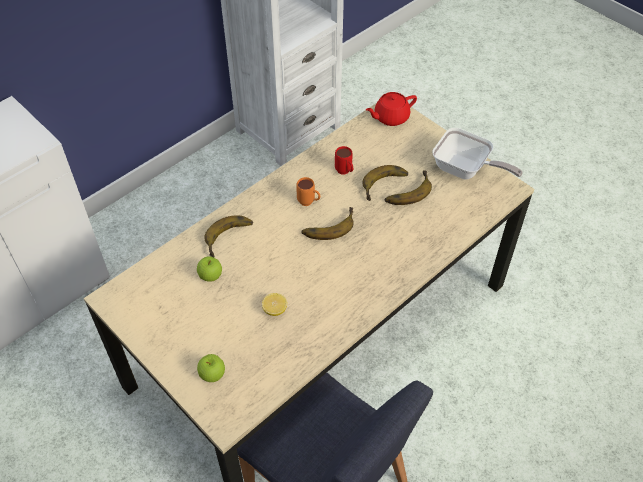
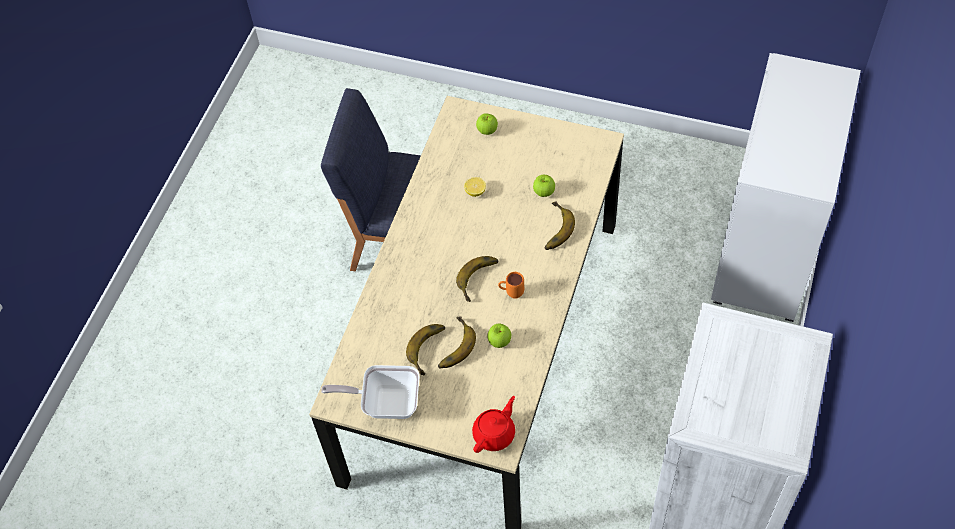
camera: 155 degrees right, 5 degrees up
(345, 172) = (499, 341): red mug -> apple

